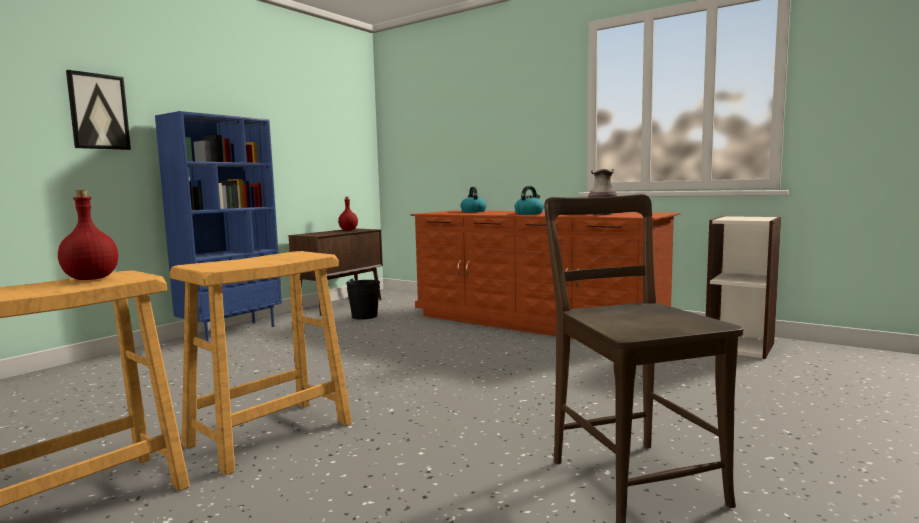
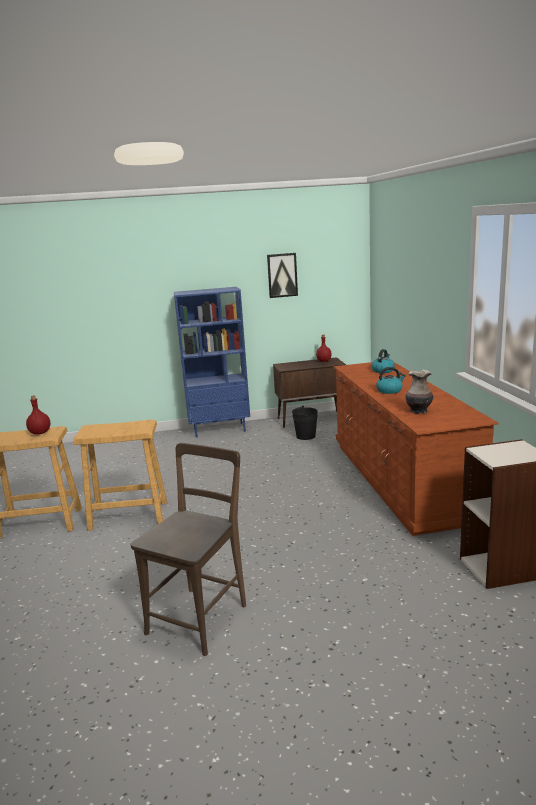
camera: 45 degrees right, 10 degrees up
(98, 111) = (142, 294): picture -> picture (282, 275)

